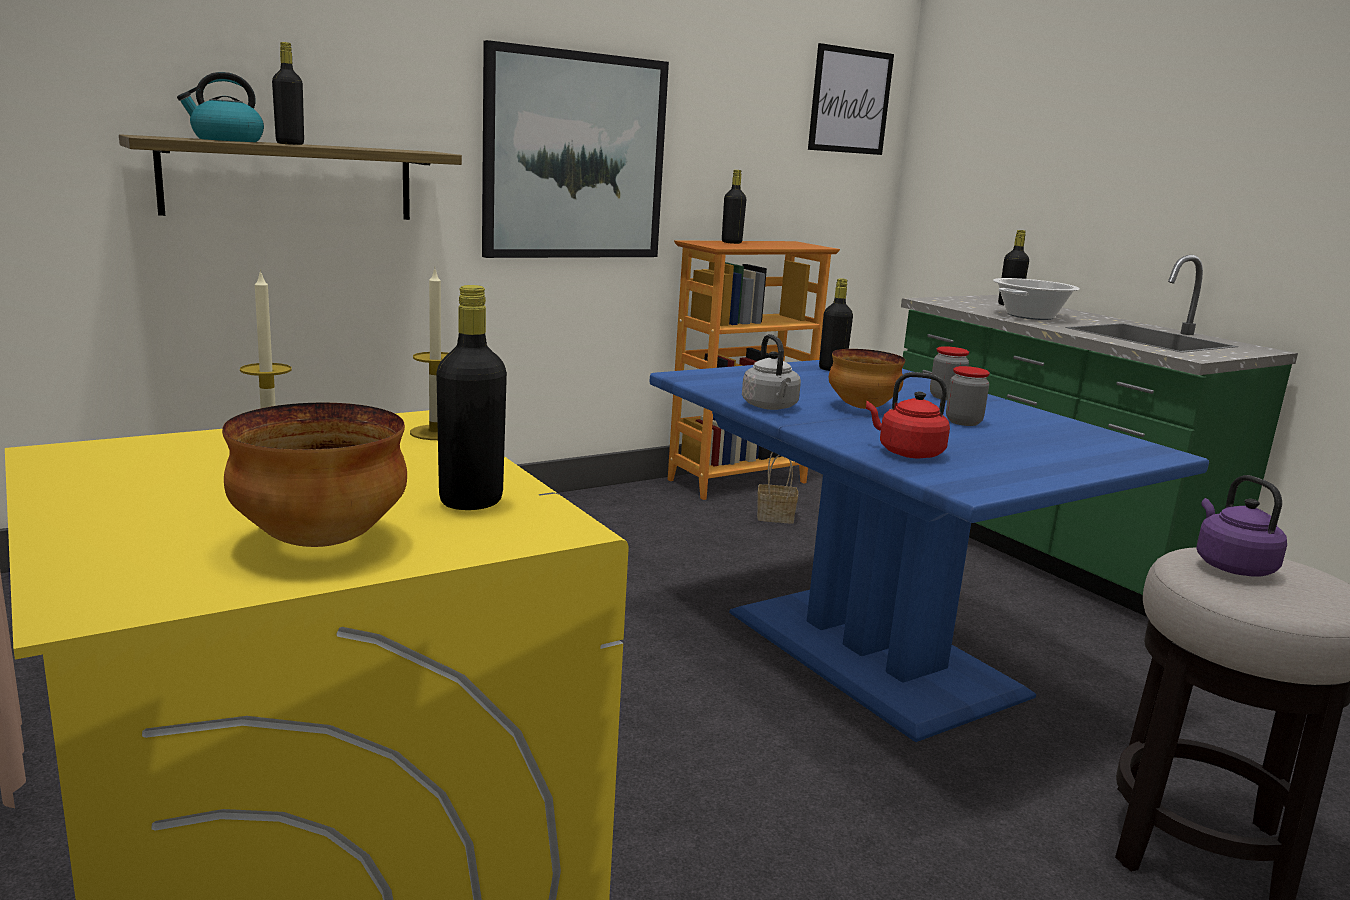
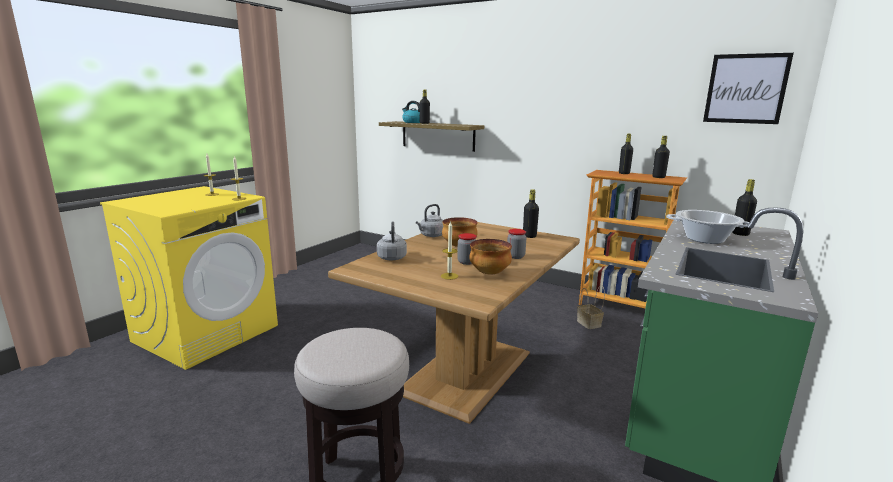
camera: 65 degrees right, 0 degrees up
(320, 540) = (152, 204): bowl -> bowl (490, 273)
(471, 501) = (182, 207): black bottle -> black bottle (658, 177)
(574, 157) = (545, 127): picture -> none
(870, 654) = (465, 371): blue dining table -> brown dining table
(907, 453) = (392, 257): red kettle -> grey kettle
(1038, 443) = (449, 276): none -> candle
(1231, 566) = (357, 338): purple kettle -> none

